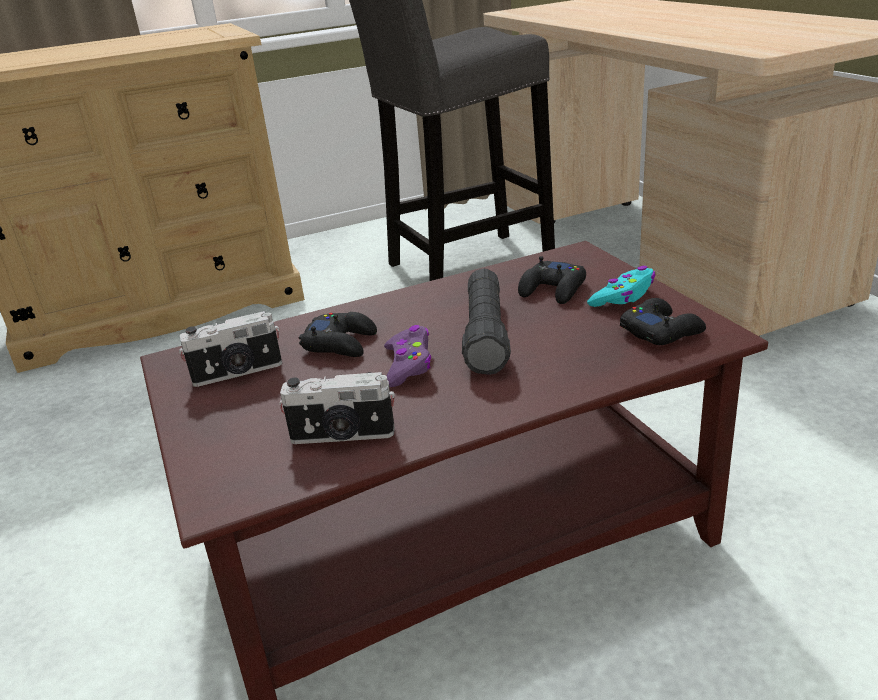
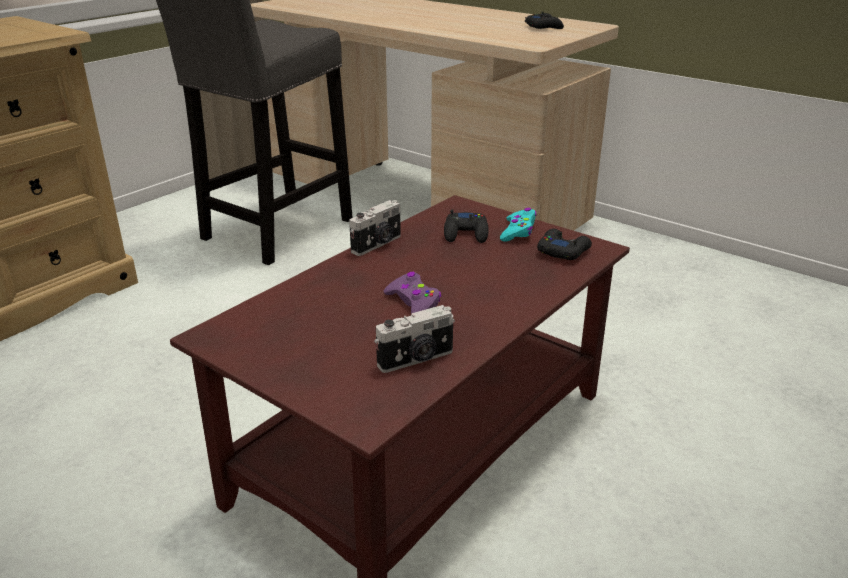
camera: 30 degrees left, 0 degrees up
(238, 373) = (281, 334): camera -> camera (378, 244)
(341, 343) = (343, 297): black game controller -> black game controller (544, 27)
(485, 335) = (449, 272): black flashlight -> none

